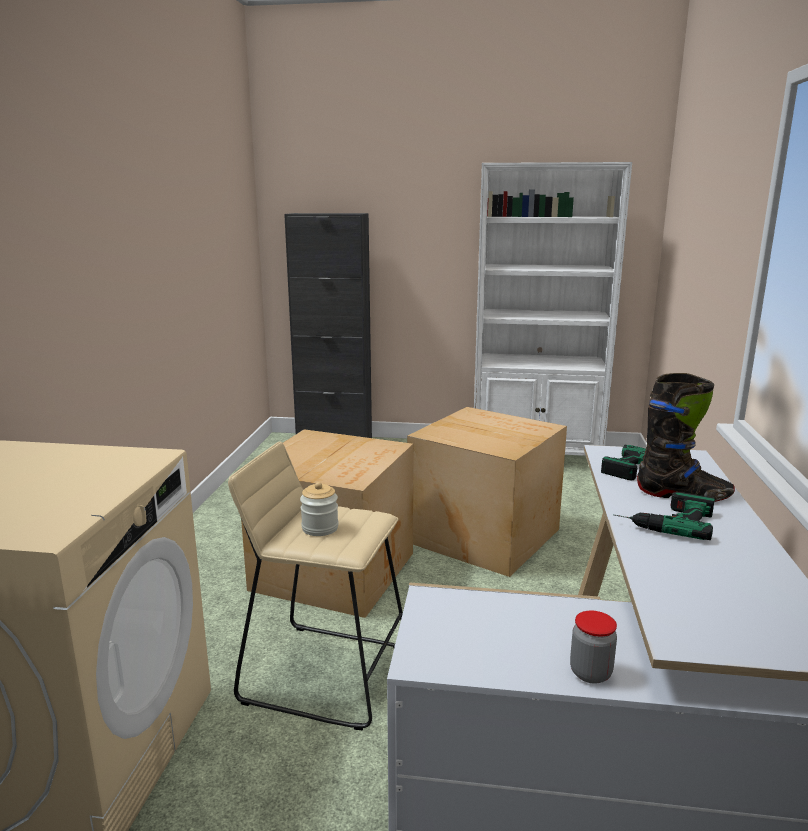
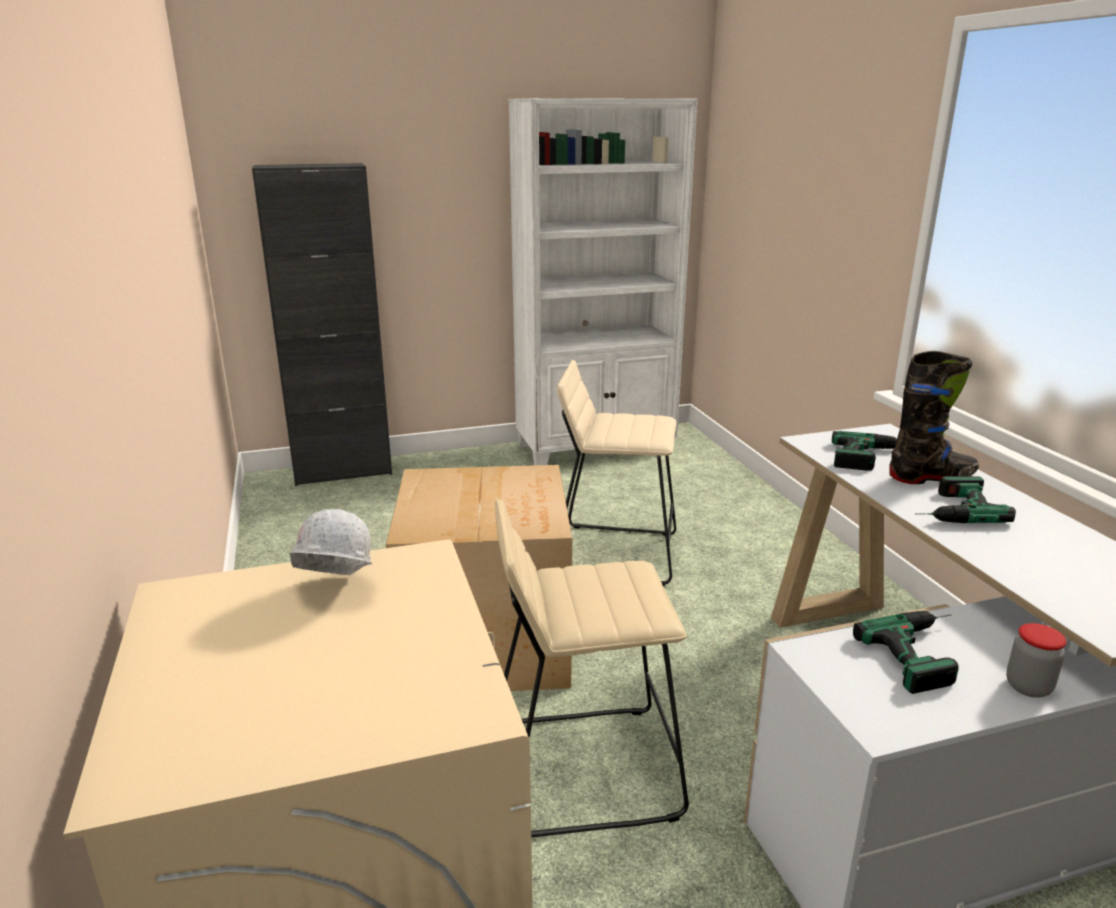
camera: 25 degrees left, 5 degrees up
(77, 462) = (333, 592): none -> white hard hat
(320, 528) = (592, 598): jar -> none
(483, 534) = (615, 554): cardboard box -> beige stool
(529, 625) = (926, 653): none -> power drill

